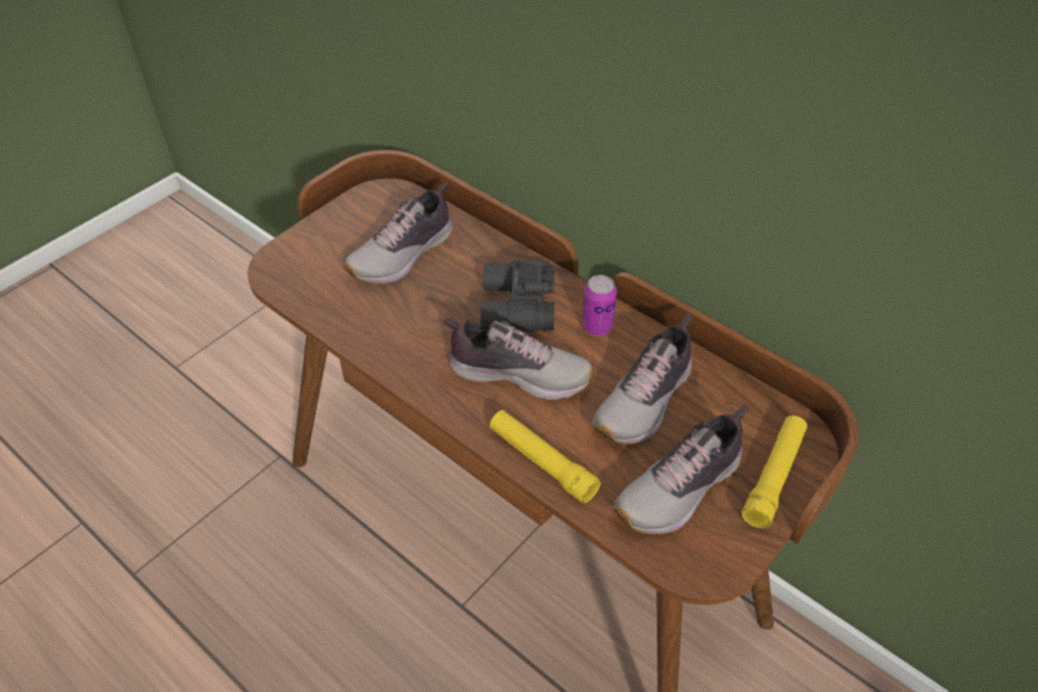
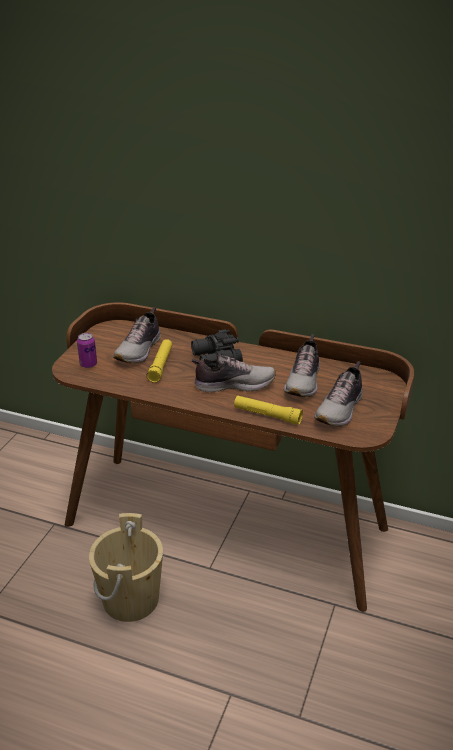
camera: 20 degrees left, 15 degrees down
(328, 622) = (131, 599): none -> beige bucket
(597, 326) = (262, 359): can -> can (88, 364)
(773, 476) = (380, 396): yellow flashlight -> yellow flashlight (160, 365)

